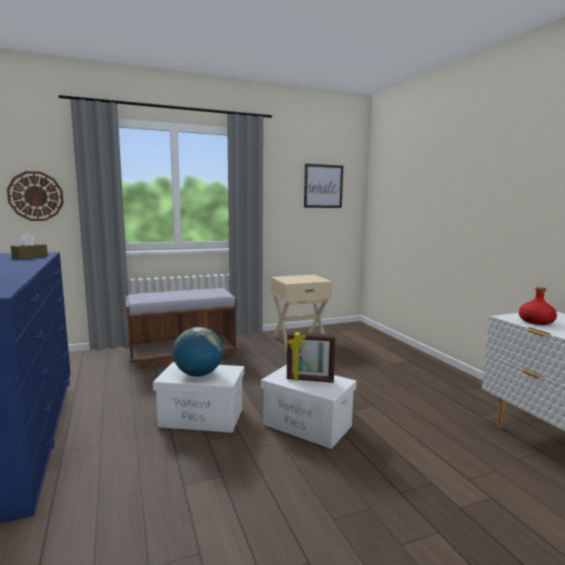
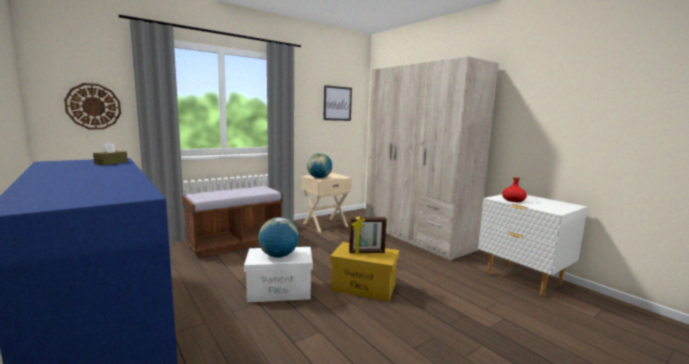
camera: 15 degrees left, 0 degrees up
(290, 280) = (319, 178): none -> globe
(308, 425) = (364, 287): white storage box -> yellow storage box
(414, 364) = (416, 236): none -> beige wardrobe

